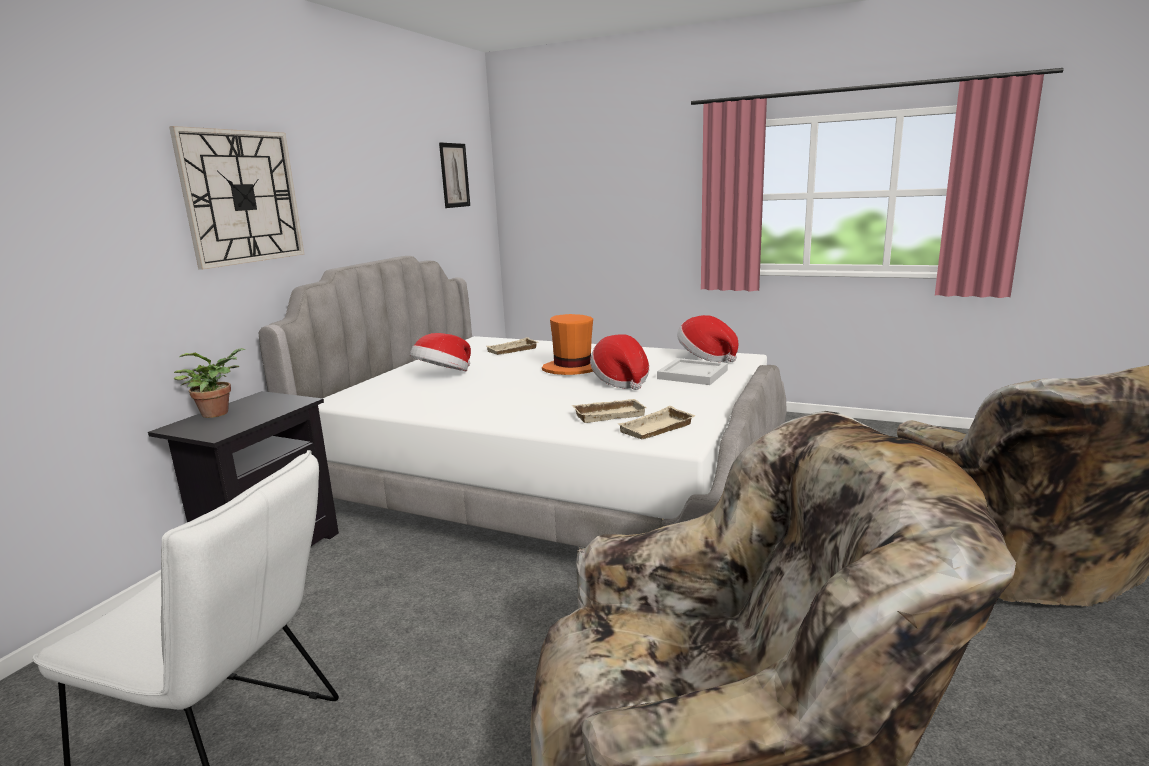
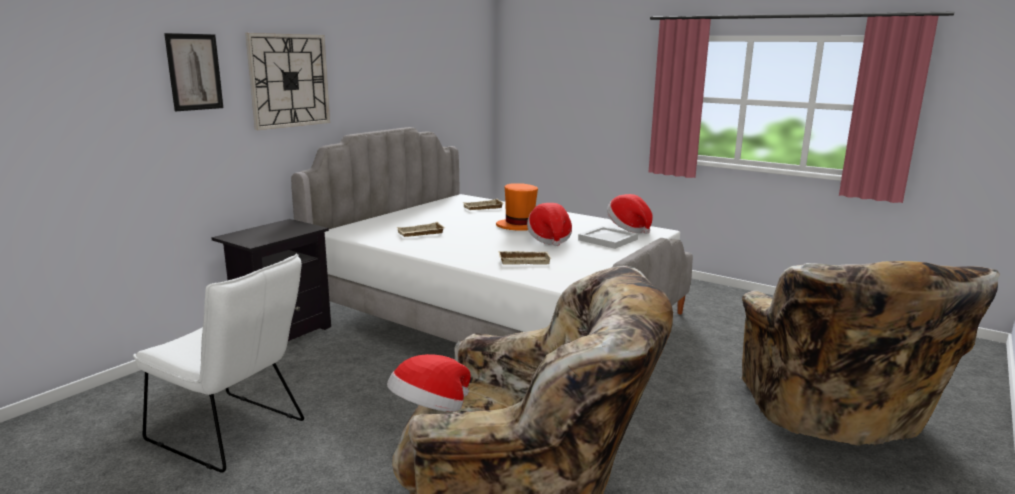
camera: 10 degrees right, 0 degrees up
(218, 412) = (258, 230): potted plant -> none
(443, 375) = (422, 221): hat -> hat (429, 410)
(454, 175) = (458, 64): picture -> picture (194, 72)
(657, 429) = (551, 274): beige tray -> beige tray (420, 233)

